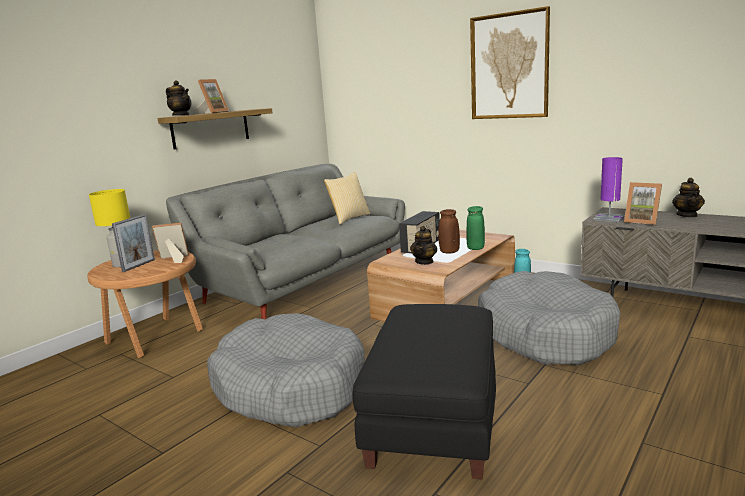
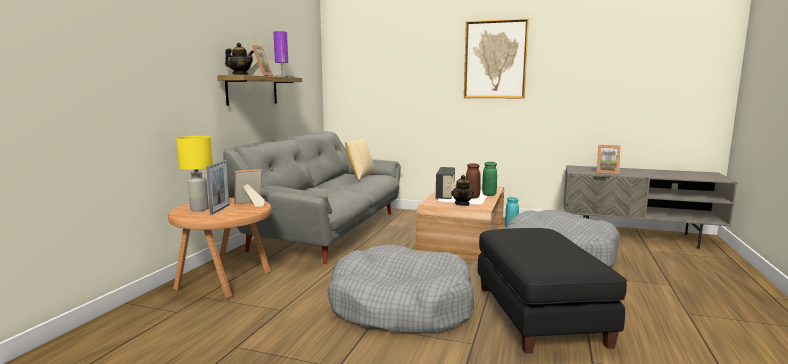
camera: 20 degrees left, 5 degrees down
(609, 218) = (582, 171): purple table lamp -> purple table lamp (282, 77)
(687, 215) = (628, 169): teapot -> none

